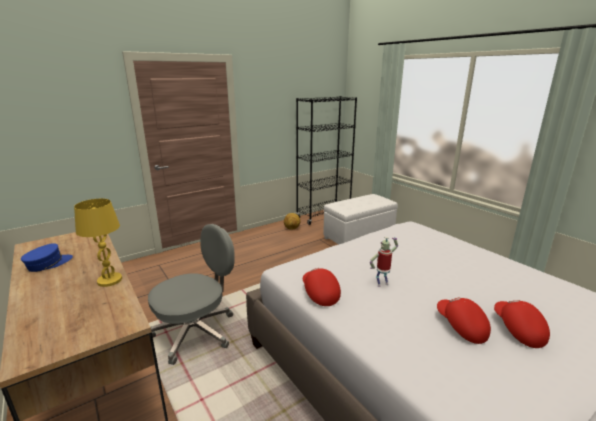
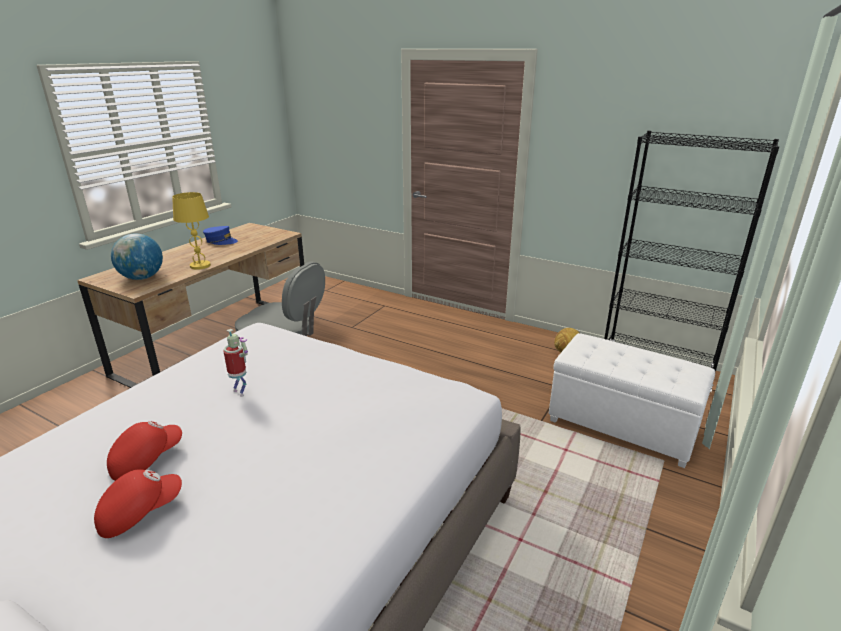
camera: 65 degrees right, 5 degrees up
(88, 320) = (142, 278): none -> globe
(319, 294) = (208, 357): red cap -> none

